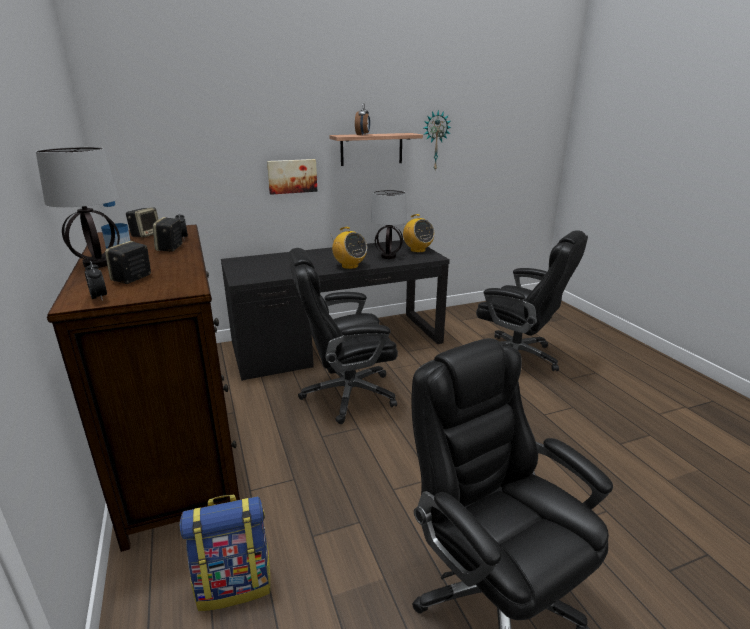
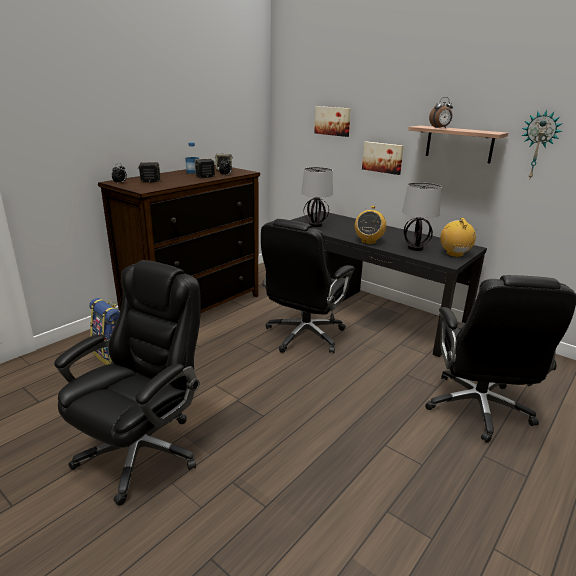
camera: 60 degrees right, 0 degrees up
(97, 264) = (166, 174): table lamp -> table lamp (315, 225)
(212, 141) = (333, 121): none -> picture
(346, 394) = (304, 336): black office chair -> black office chair turned 105 degrees counterclockwise
(417, 250) = (455, 254): radio -> radio turned 150 degrees clockwise

